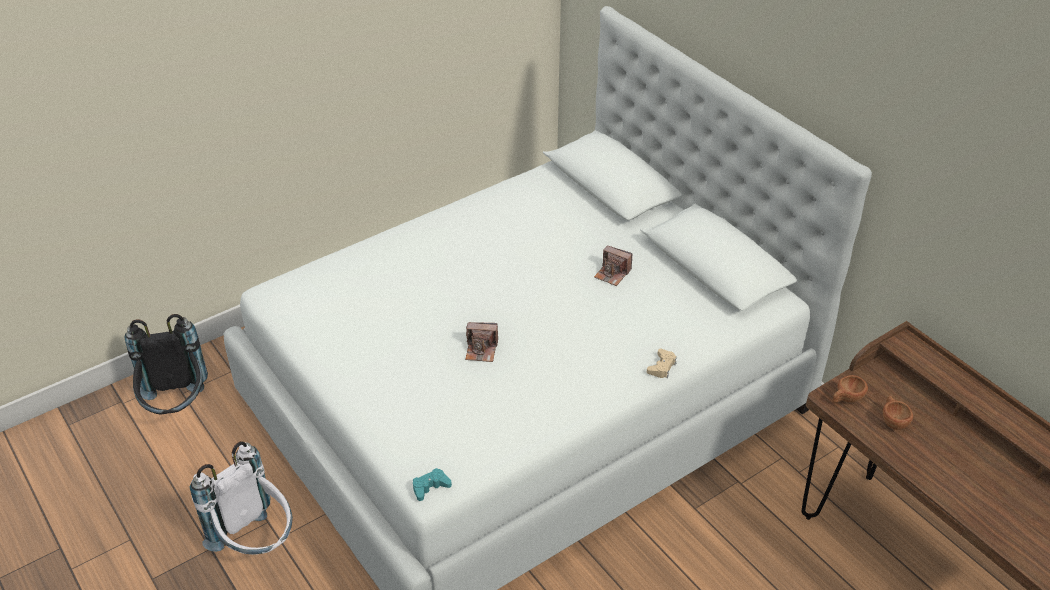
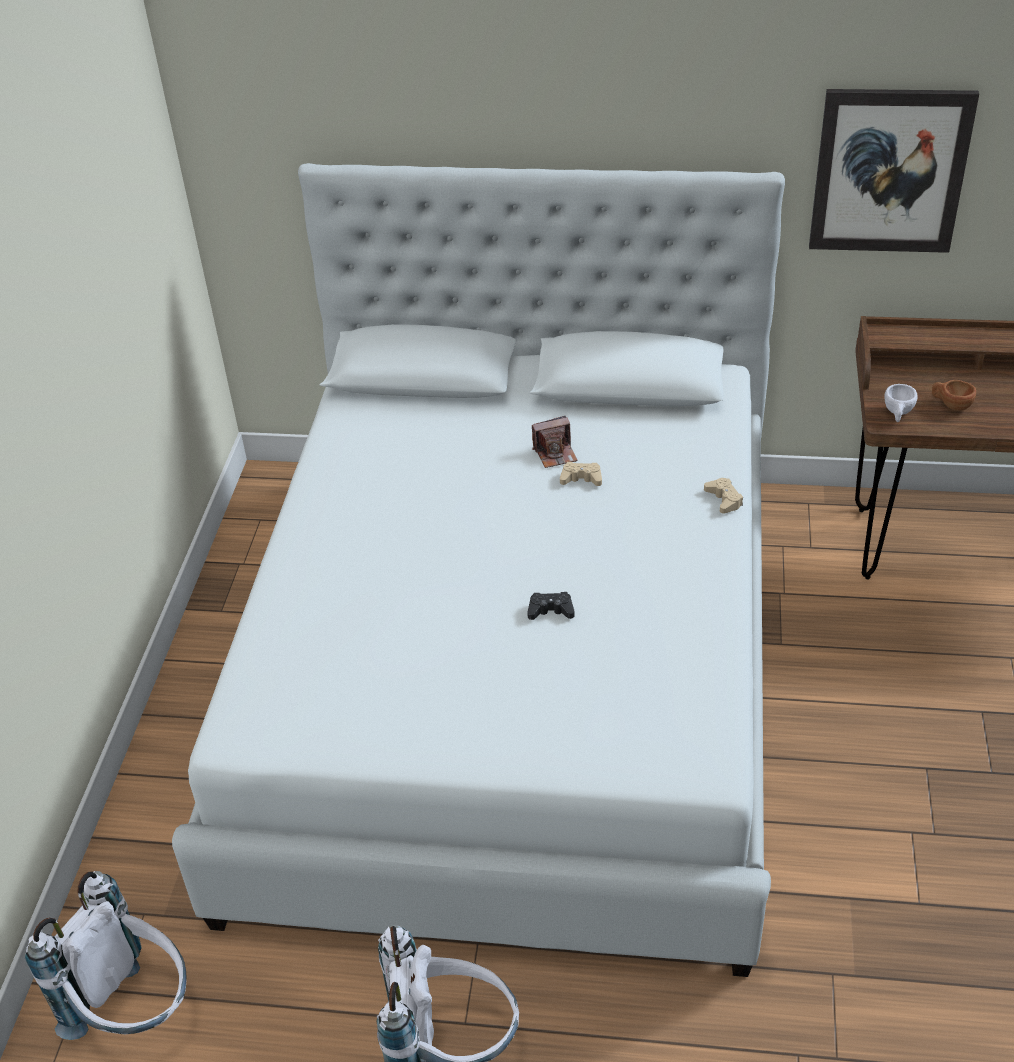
camera: 45 degrees left, 0 degrees up
(177, 408) = (135, 1011): black backpack -> white backpack
(430, 487) = (710, 767): turquoise game controller -> none
(481, 350) = (550, 610): camera -> black game controller
(604, 297) = (581, 479): none -> beige game controller
(846, 399) = (898, 413): brown cup -> white cup
(954, 215) = (889, 171): none -> picture

